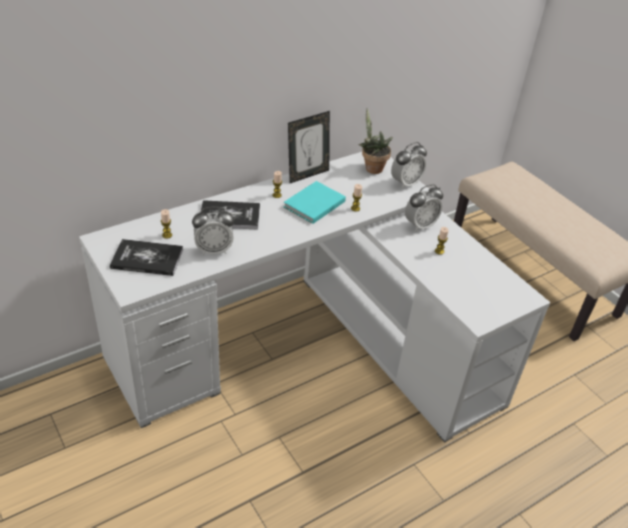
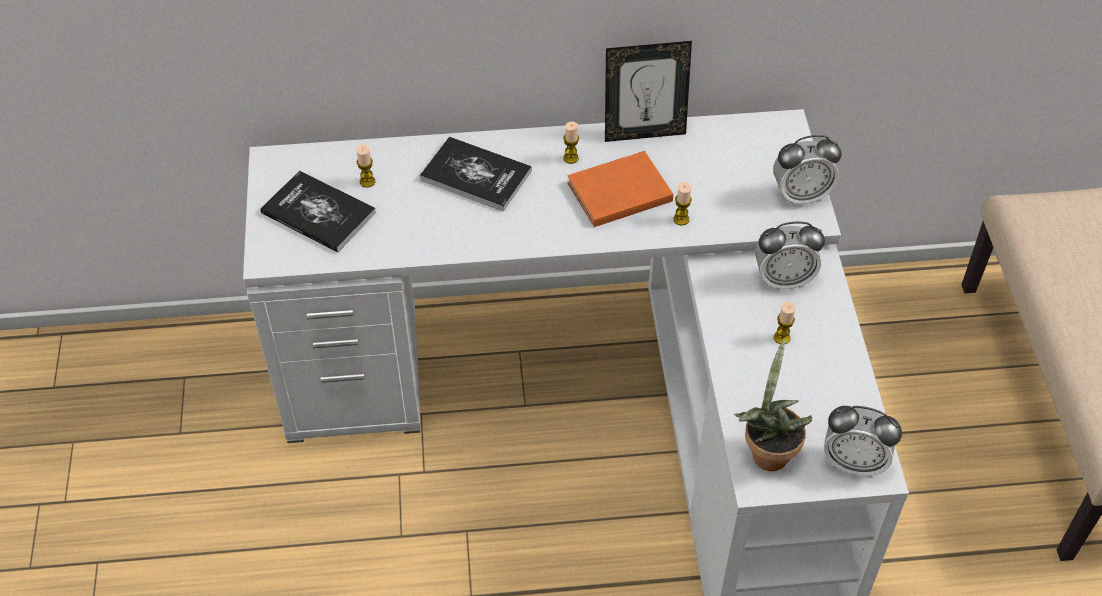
camera: 30 degrees right, 10 degrees up
(214, 250) = (418, 227): alarm clock -> alarm clock (853, 462)
(312, 204) = (616, 192): turquoise book -> orange book
(371, 168) = (762, 149): potted plant -> potted plant (767, 451)

